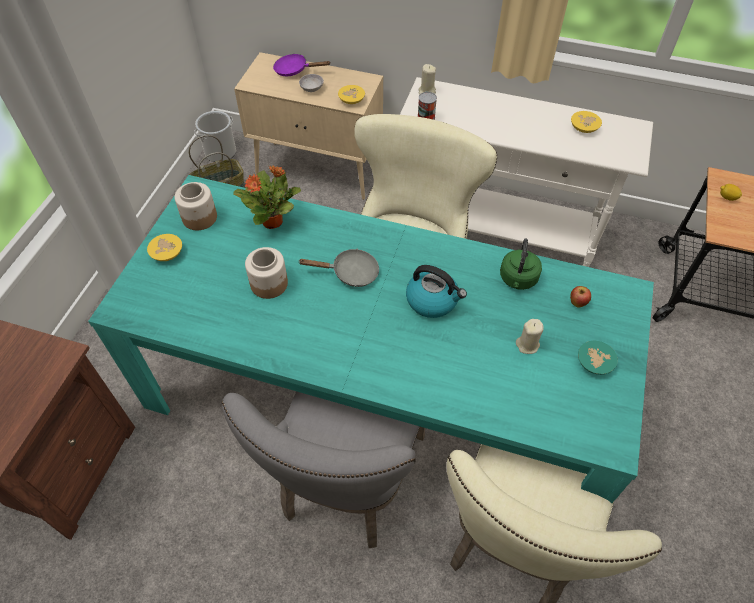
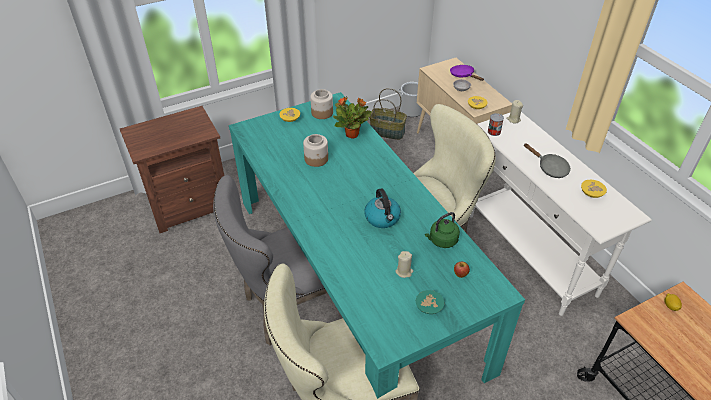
camera: 45 degrees right, 10 degrees down
(350, 273) = (359, 179): grey frying pan -> grey frying pan (550, 168)

